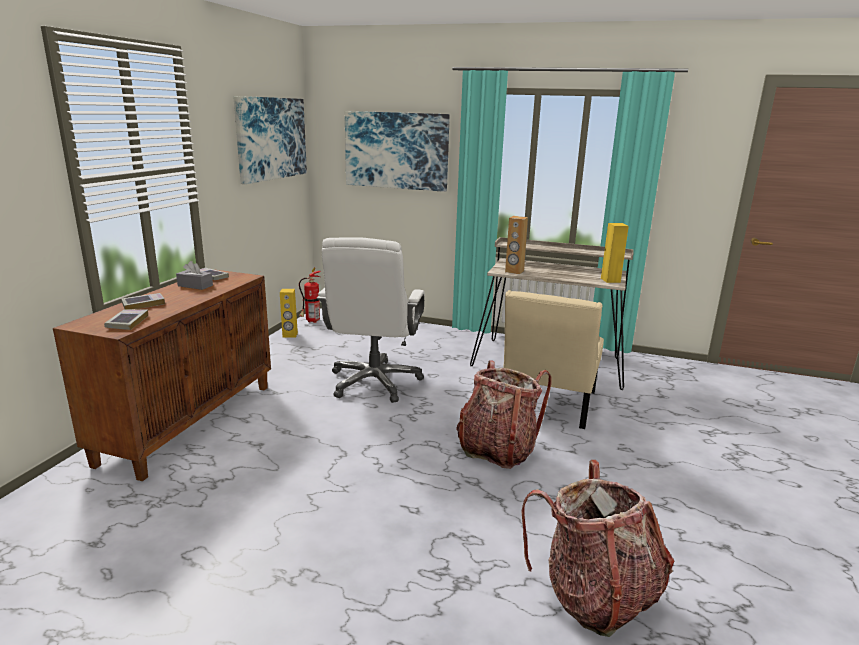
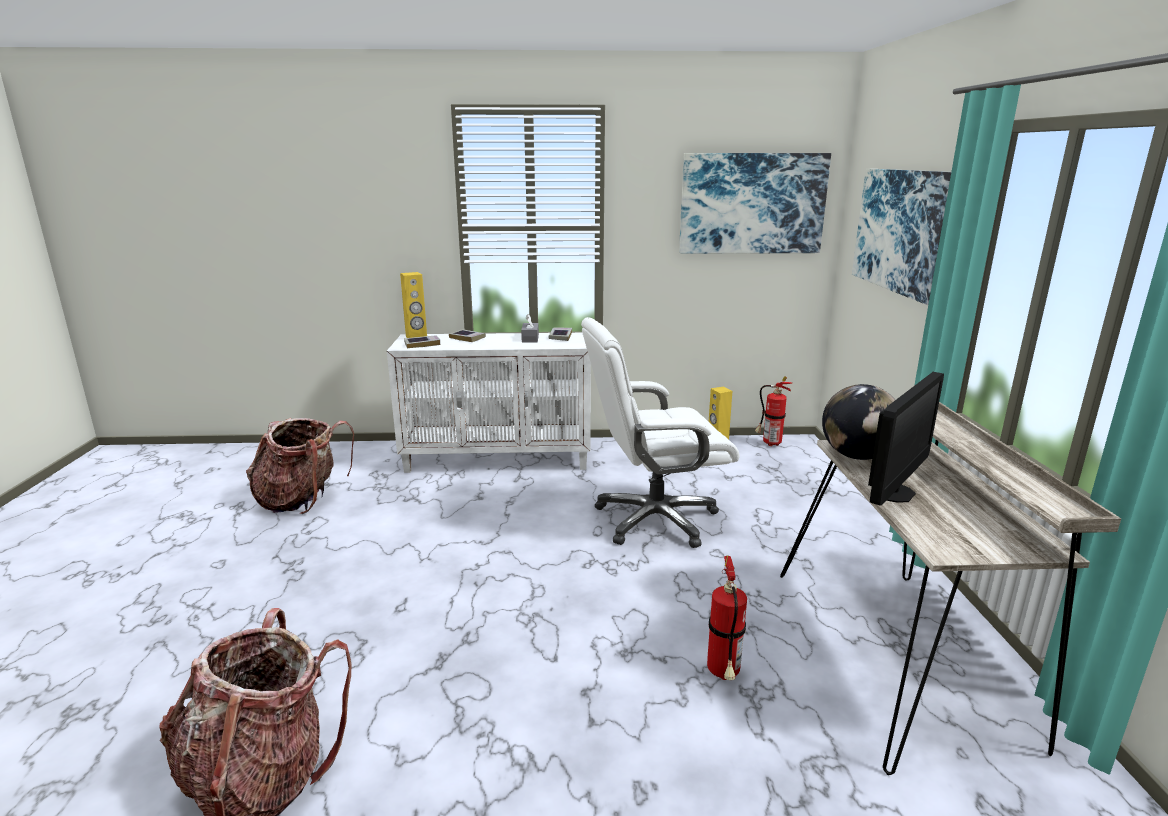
camera: 70 degrees right, 0 degrees up
(189, 422) = (499, 459): brown cabinet -> white cabinet
(497, 449) = (554, 644): backpack -> backpack (303, 500)
(514, 271) = (857, 456): brown speaker -> globe
(547, 405) = (723, 675): beige chair -> fire extinguisher
(558, 276) = (893, 492): none -> monitor
(610, 280) = (961, 545): yellow speaker -> yellow speaker (416, 337)

